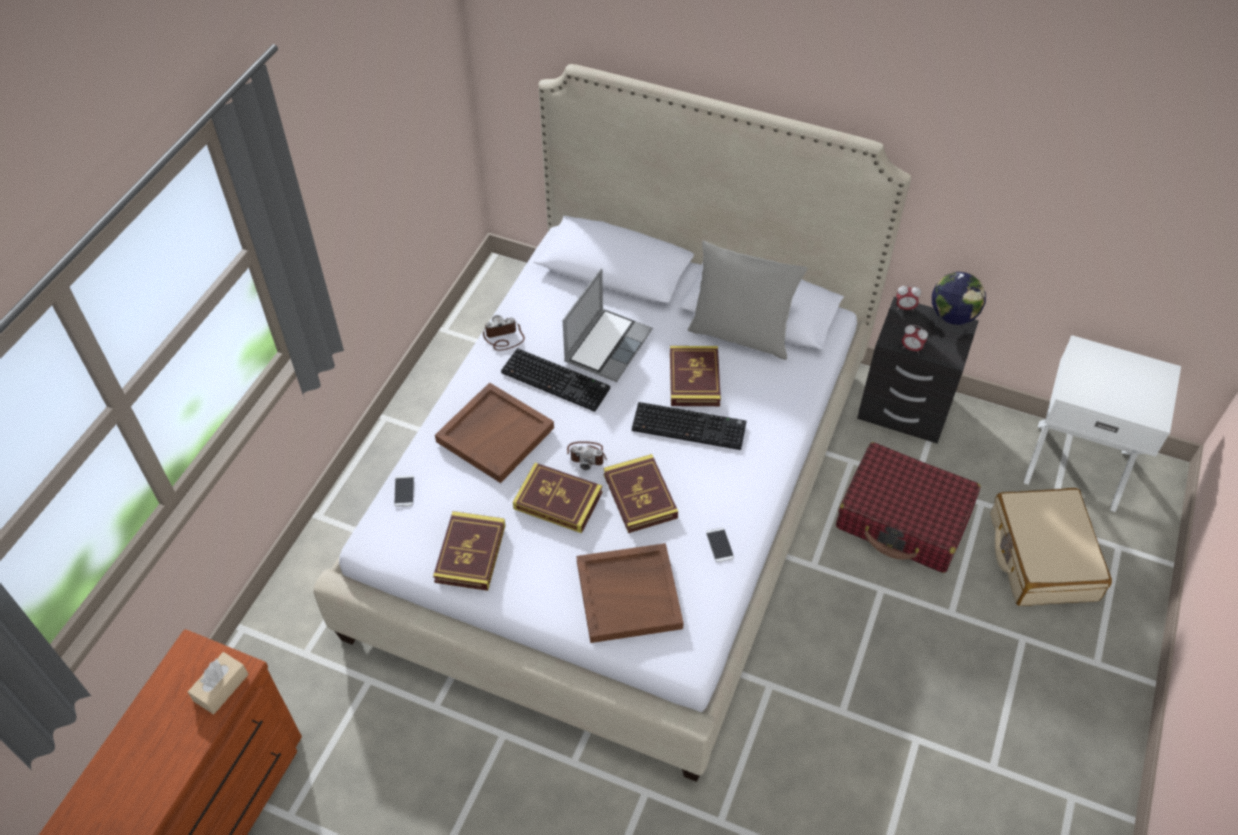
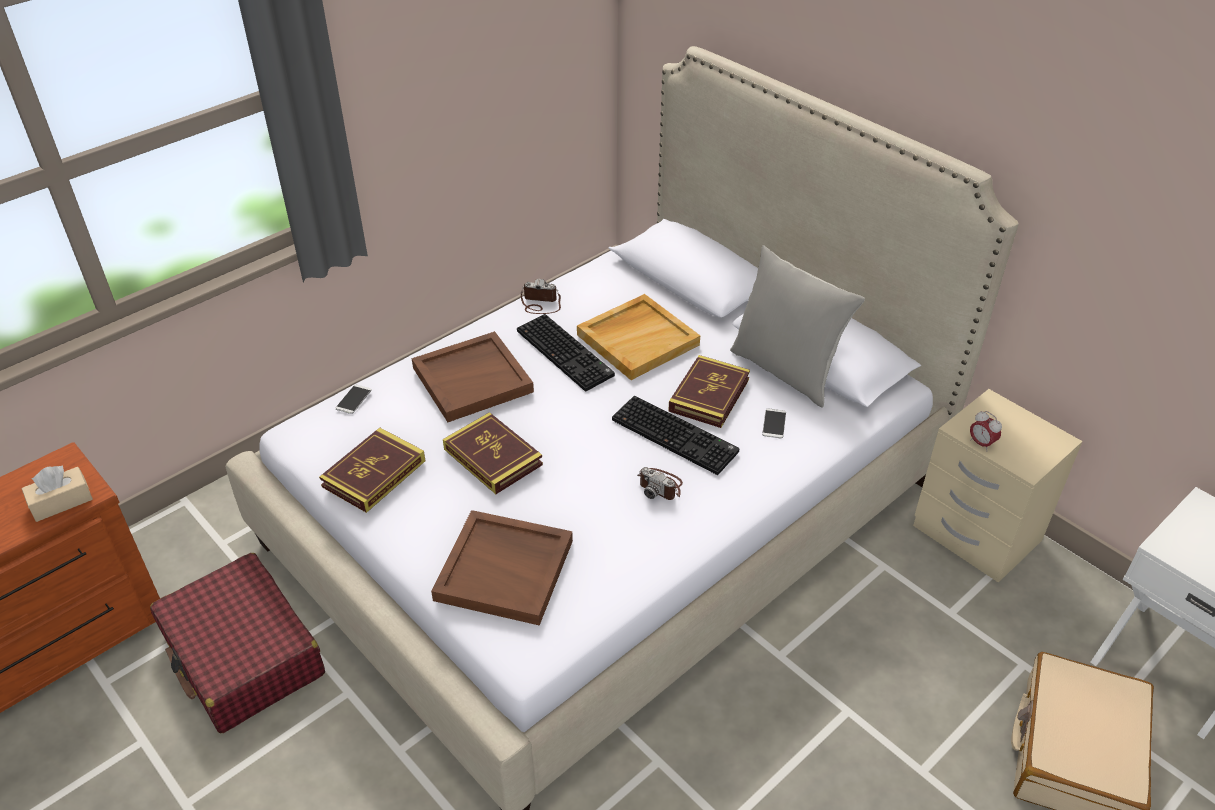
camera: 25 degrees right, 10 degrees down
(587, 455) = (551, 427): camera -> camera (660, 486)
(607, 345) = (638, 339): laptop -> beige tray
(640, 496) = (580, 482): book -> none
(719, 545) = (635, 558): phone -> phone (774, 424)
(903, 518) = (915, 646): red suitcase -> red suitcase (243, 656)
(904, 308) = (995, 403): alarm clock -> none
(904, 408) = (976, 534): black nightstand -> beige nightstand
(949, 325) = (1042, 435): globe -> none

